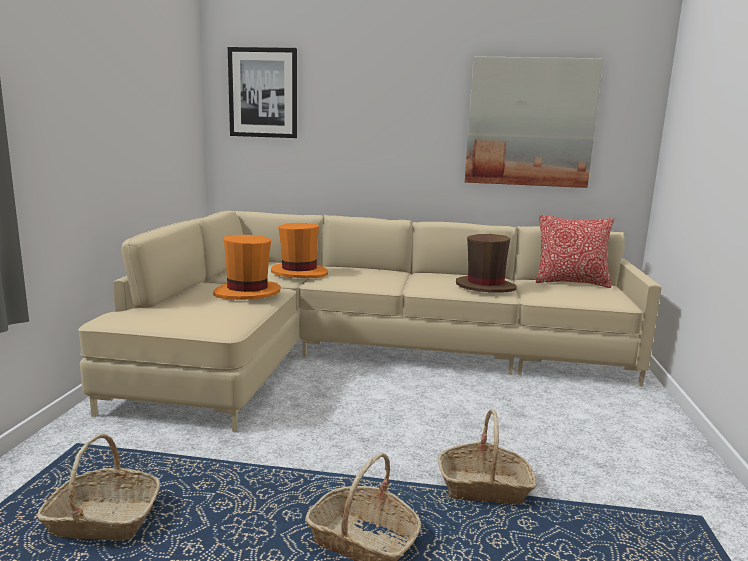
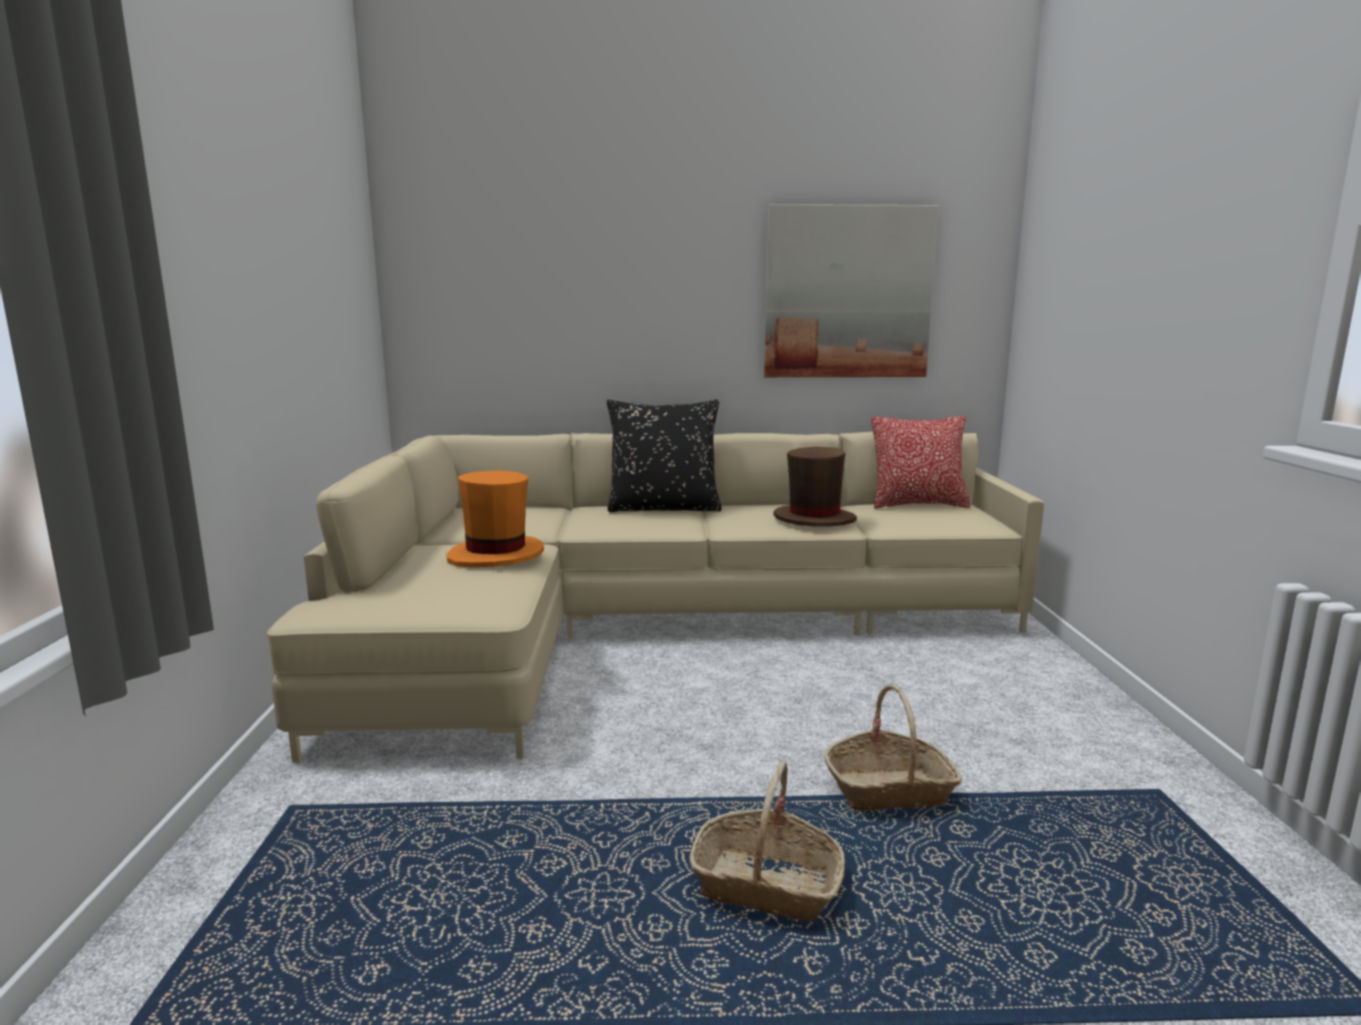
camera: 10 degrees left, 0 degrees up
(102, 520) = (385, 913): basket -> none
(263, 93) = (468, 261): picture -> none
(299, 273) = (550, 519): orange hat -> none
(382, 271) = (664, 508): none -> black pillow

